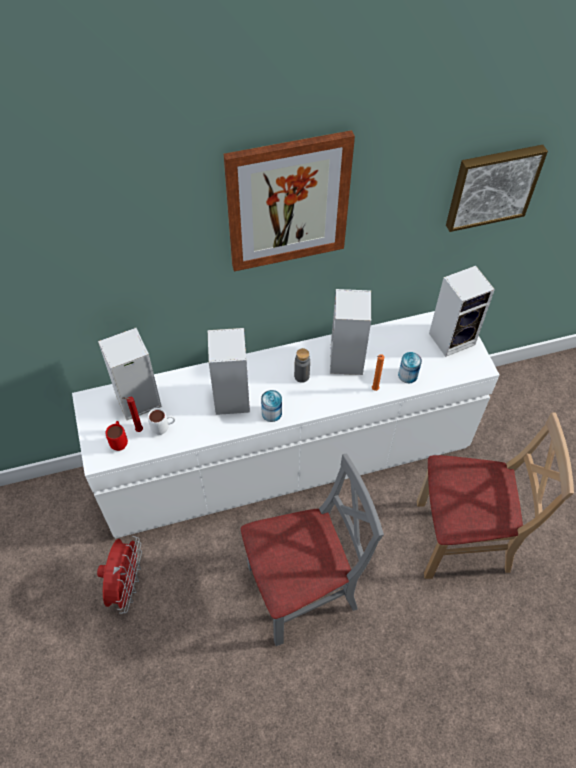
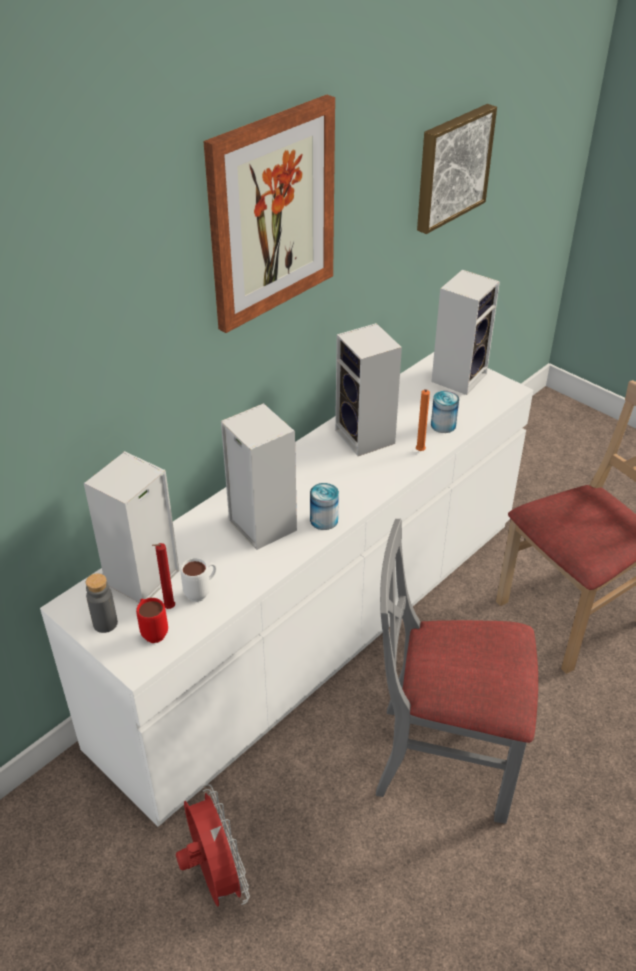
camera: 30 degrees left, 15 degrees down
(301, 376) = (328, 471): grey bottle -> grey bottle (105, 623)
(302, 590) = (444, 758): grey chair -> grey chair turned 120 degrees counterclockwise

